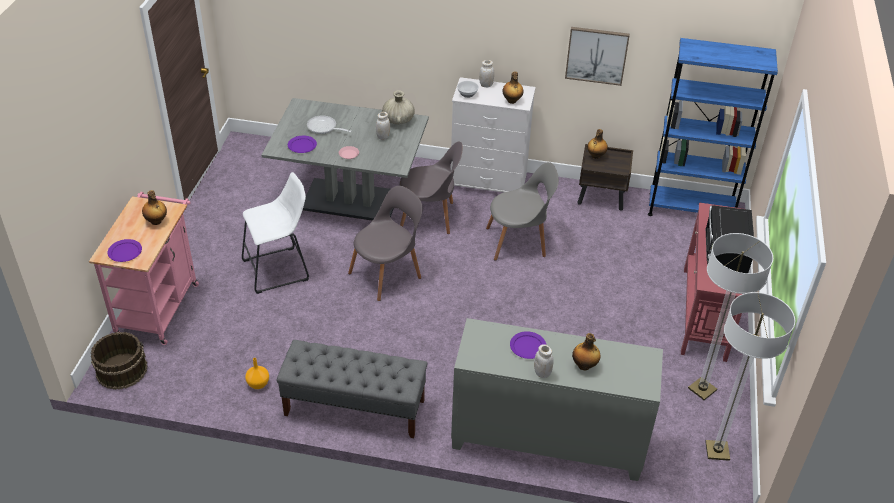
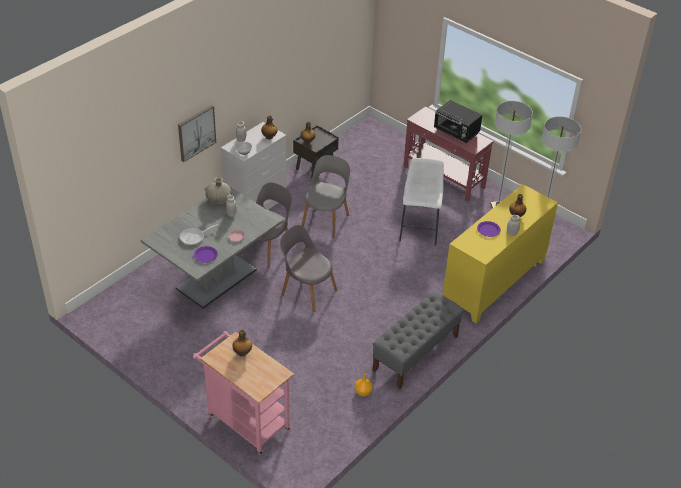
camera: 60 degrees left, 0 degrees up
(121, 370) = (297, 461): brown bucket -> none
(124, 252) = (264, 379): purple plate -> none
(280, 269) = (259, 342): white stool -> white stool (419, 229)
(387, 274) = (307, 291): grey chair -> grey chair turned 45 degrees counterclockwise
(547, 440) = (495, 282): grey cabinet -> yellow cabinet
(596, 55) = (289, 76): picture -> picture (196, 133)
(690, 209) = (357, 138): blue bookcase -> none

